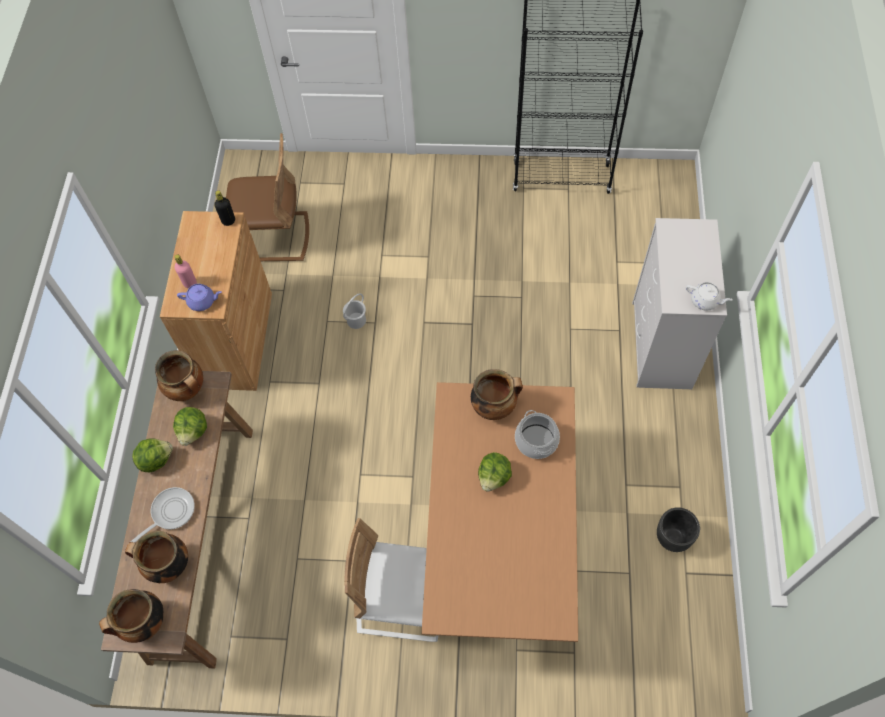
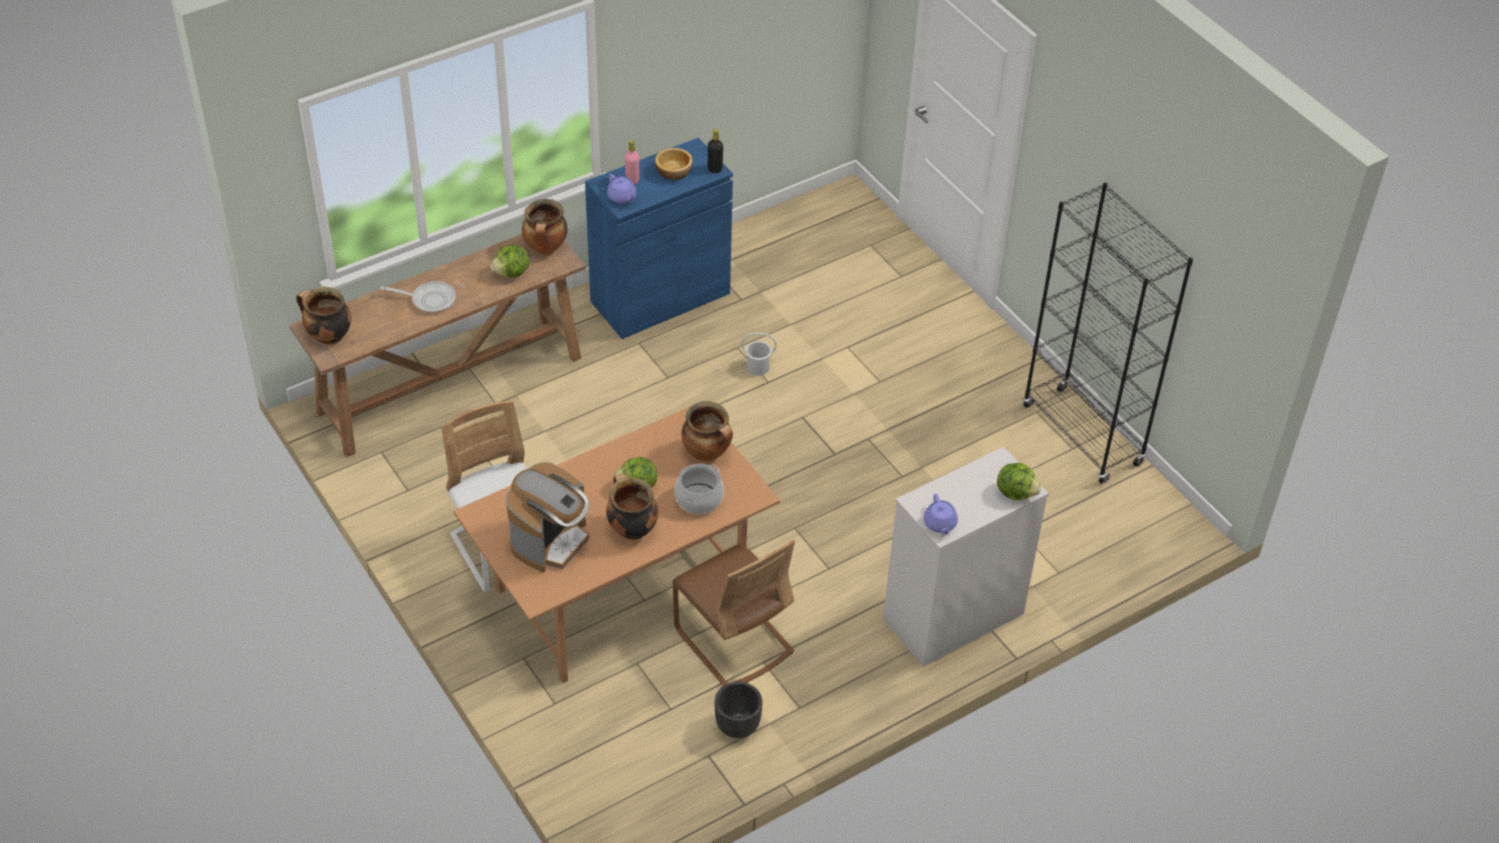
camera: 50 degrees right, 15 degrees down
(155, 460) = (467, 265): lettuce -> lettuce (1016, 492)
(168, 565) = (385, 323): cooking pot -> cooking pot (631, 529)
(206, 249) = (674, 171): none -> bowl
(237, 340) = (660, 297): brown cabinet -> blue cabinet
(272, 237) = (790, 260): brown chair -> brown chair (733, 641)
(507, 575) = (551, 541): none -> coffee machine
(705, 301) = (940, 524): white teapot -> purple teapot

